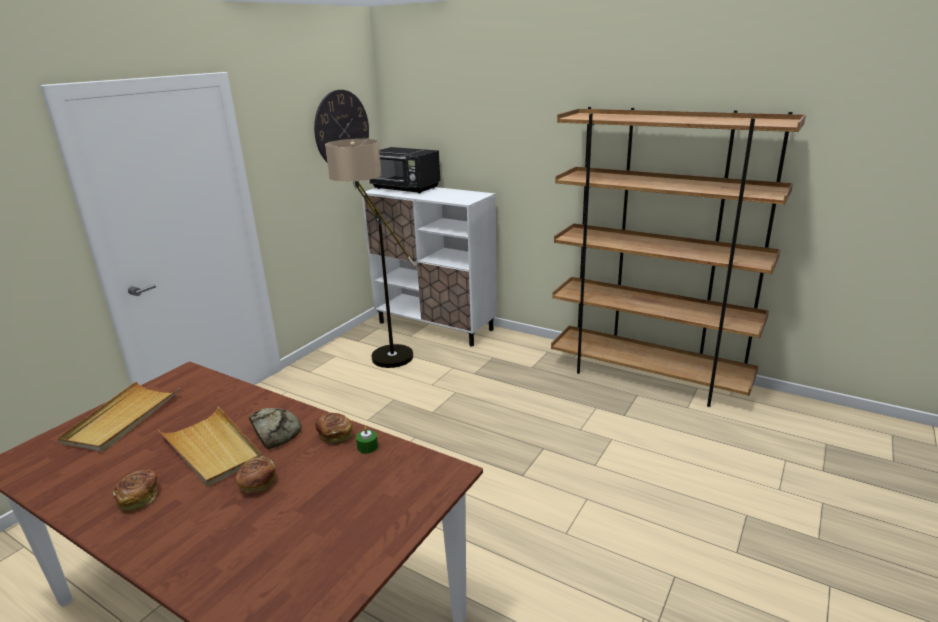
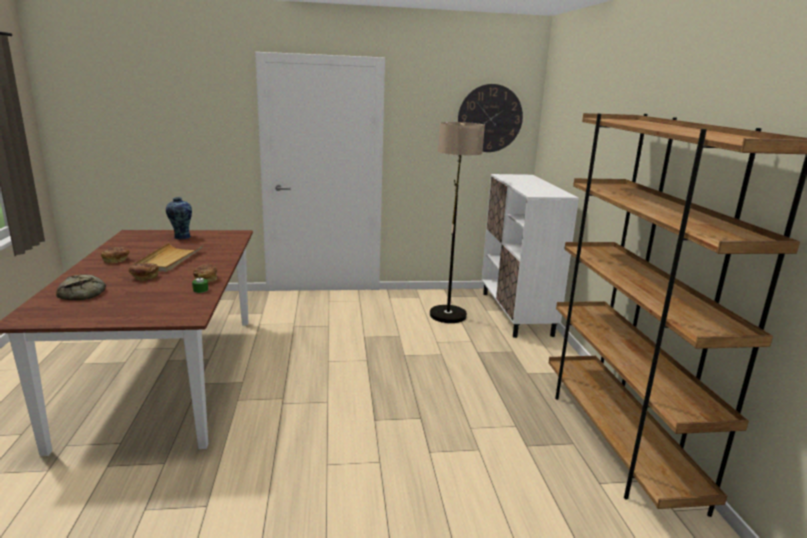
camera: 50 degrees right, 5 degrees down
(122, 419) = (181, 237): beige tray -> vase
(274, 432) = (197, 266): bread -> bread (84, 293)
(405, 188) = (526, 179): black microwave -> none

